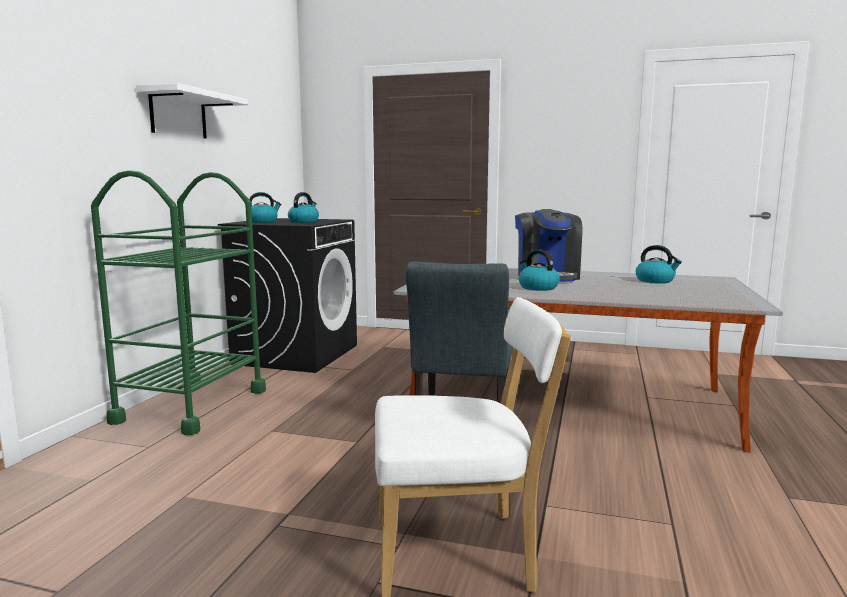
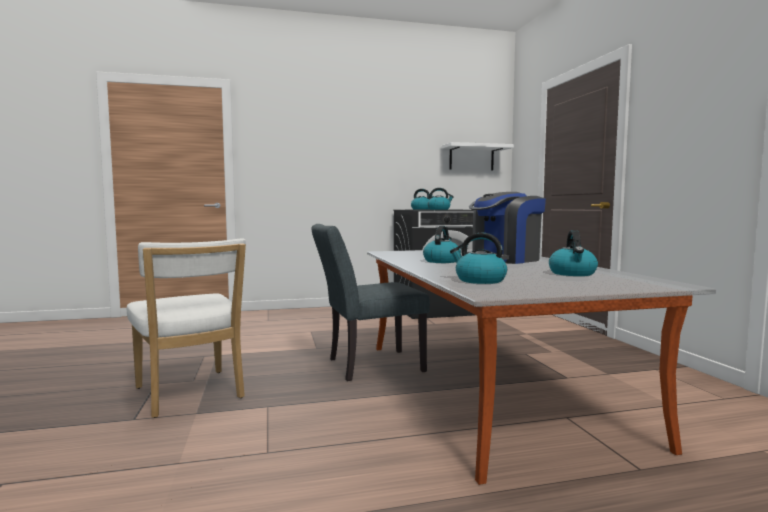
camera: 60 degrees right, 5 degrees down
(178, 114) = (366, 141): white shelf -> white shelf (471, 158)
(192, 406) = (324, 313): green cart -> none
(683, 298) = (479, 280): none -> kettle

